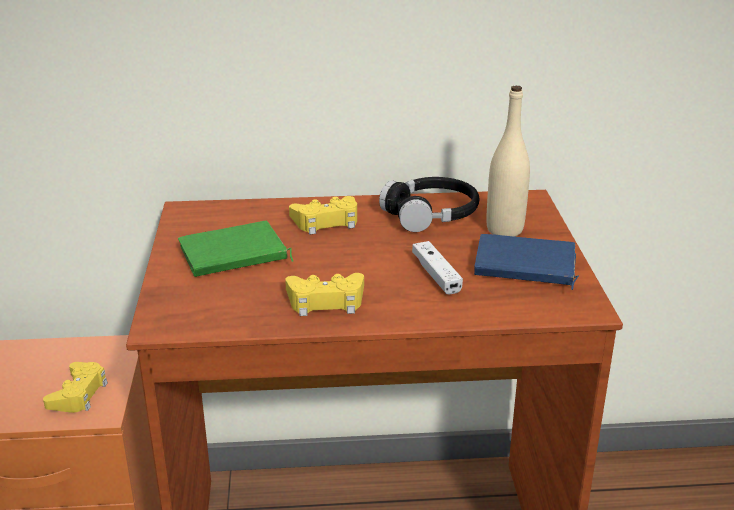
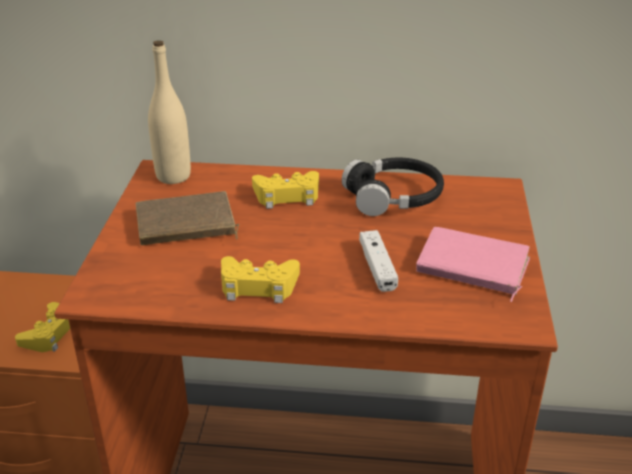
camera: 10 degrees right, 5 degrees up
(234, 256) = (186, 226): green book -> brown book
(504, 229) = (464, 221): beige bottle -> beige bottle (173, 176)
(524, 267) = (471, 268): blue book -> pink book

